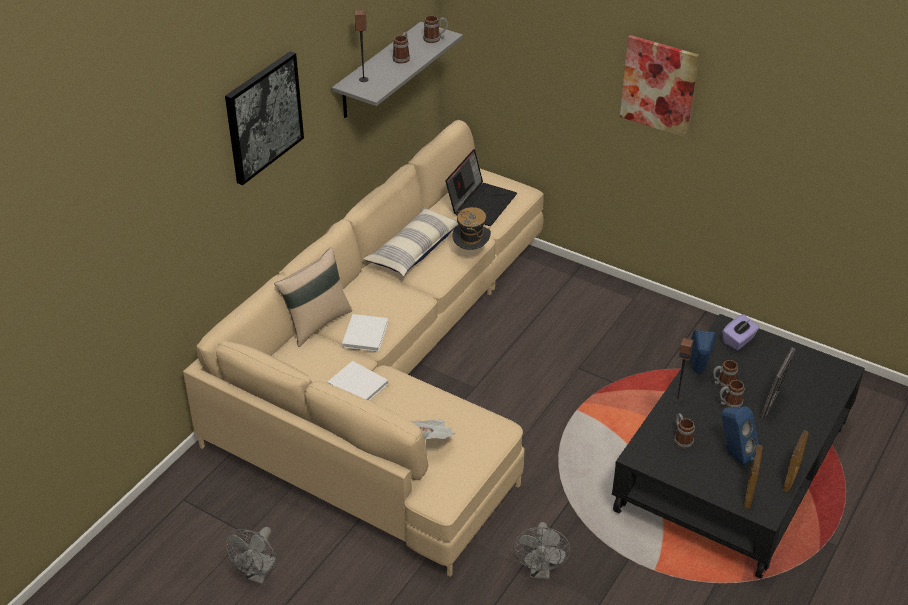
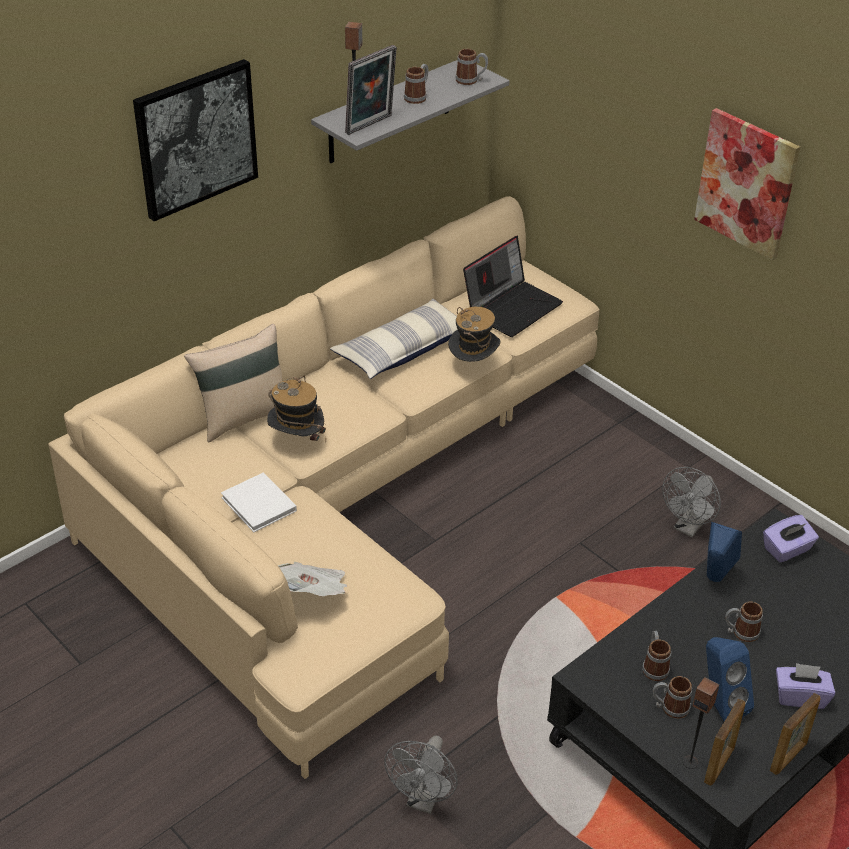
camera: 15 degrees right, 0 degrees up
(258, 574) = (71, 718): grey fan -> grey fan (688, 527)
(365, 333) = (297, 441): white book -> hat
(677, 399) = (670, 611): speaker -> speaker (690, 762)
(723, 383) = (742, 603): mug -> mug (669, 708)
(772, 406) = (800, 649): picture frame -> picture frame (371, 125)
(783, 437) = (800, 696): none -> purple tissue box

